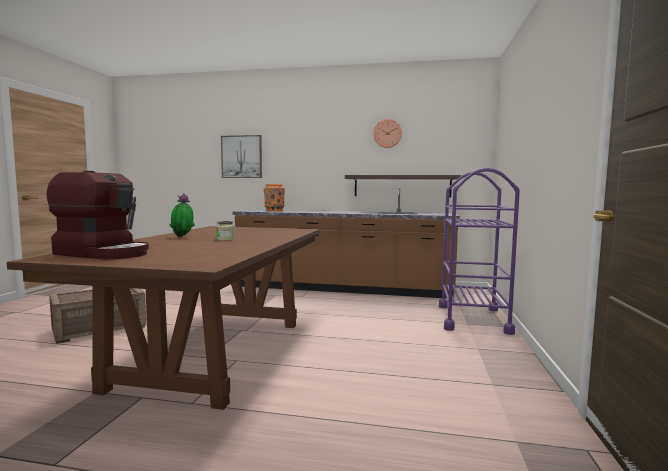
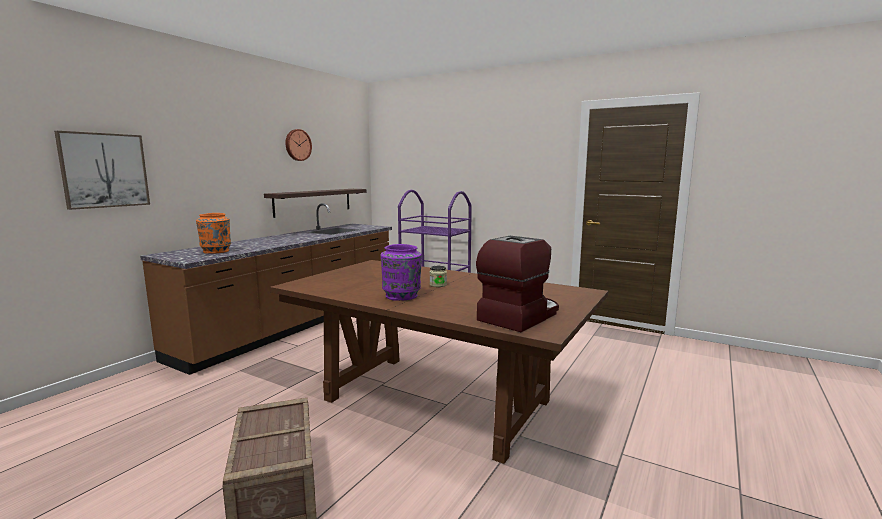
camera: 70 degrees left, 5 degrees up
(182, 237) = (401, 296): potted plant -> purple vase

